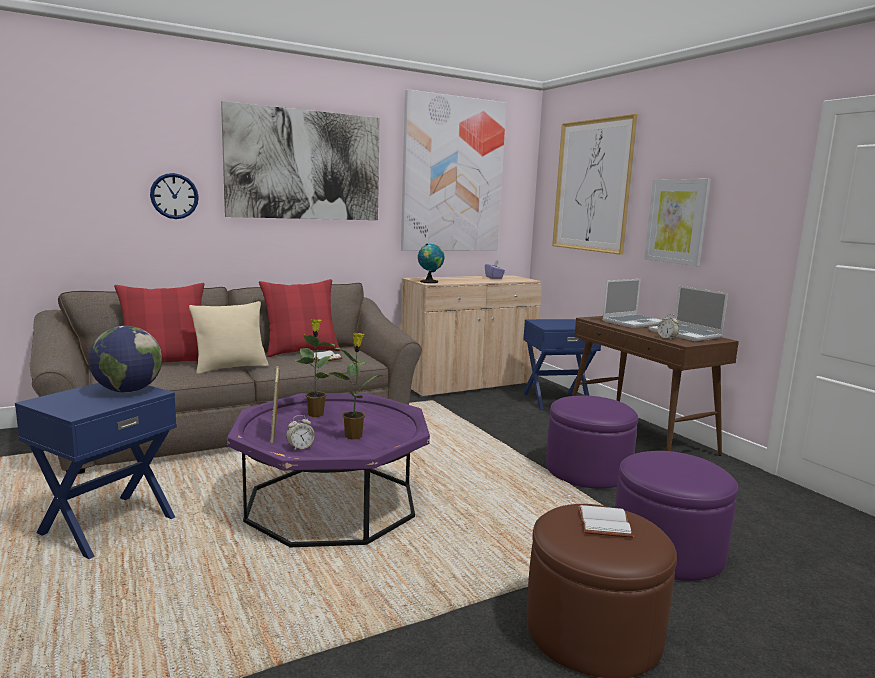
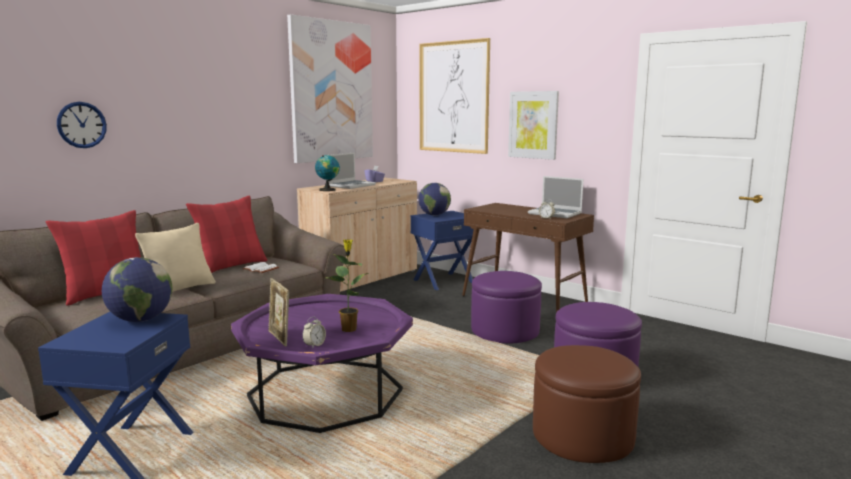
camera: 20 degrees left, 0 degrees up
(304, 165) = (204, 88): picture -> none
(315, 414) = (297, 317): potted plant -> none
(552, 322) = (434, 215): none -> globe
(606, 524) = (586, 355): white book -> none
(633, 322) = (510, 208): laptop -> laptop (352, 185)

